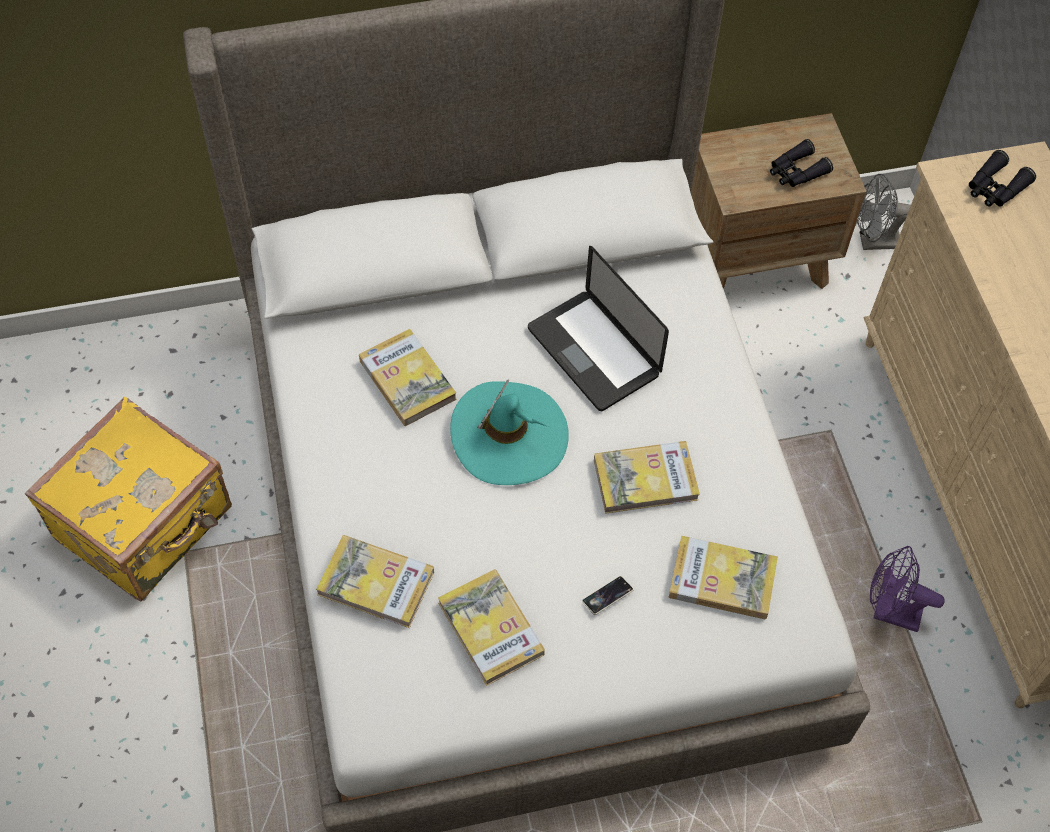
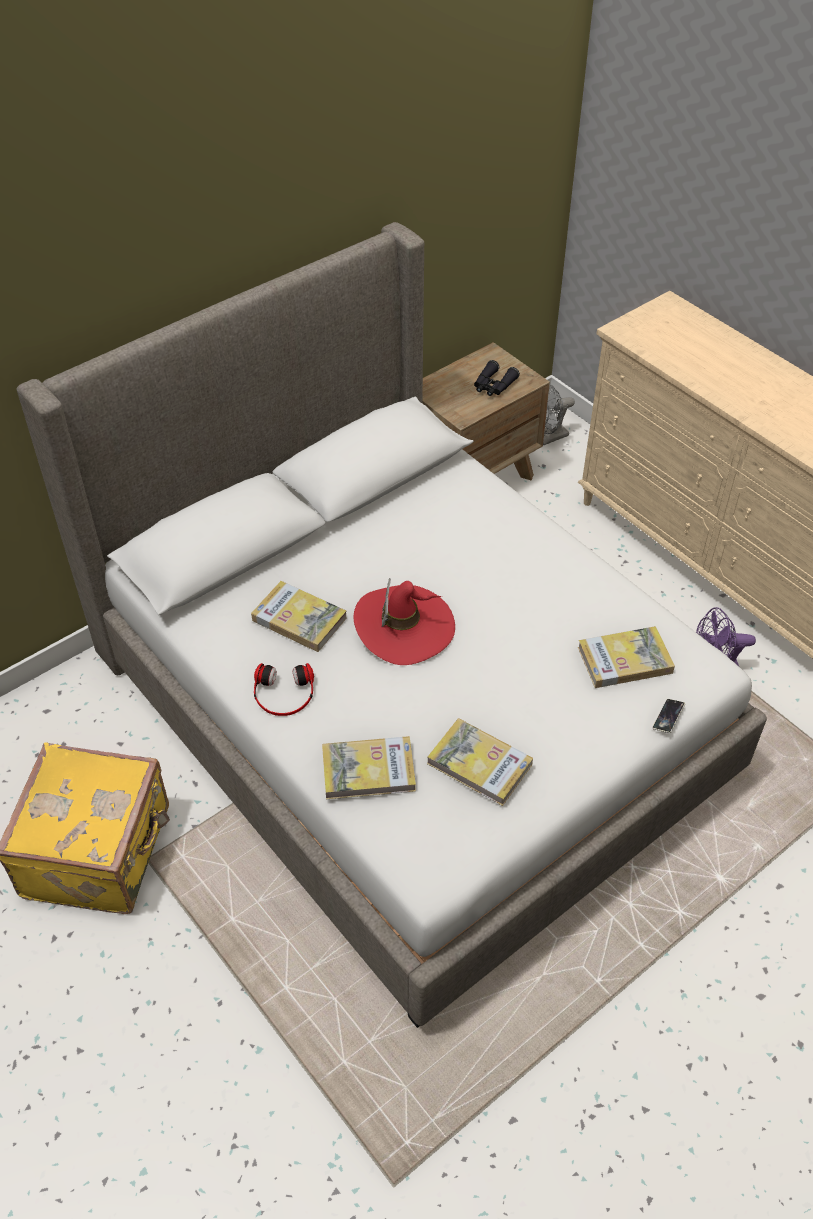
camera: 25 degrees left, 10 degrees down
(344, 459) = (284, 694): none -> headphones
(509, 436) = (404, 626): turquoise hat -> red hat
(593, 352) = (430, 547): laptop -> none
(607, 596) = (550, 706): phone -> phone (668, 717)
(645, 480) = (525, 616): book -> none
(995, 188) = (658, 327): black binoculars -> none

